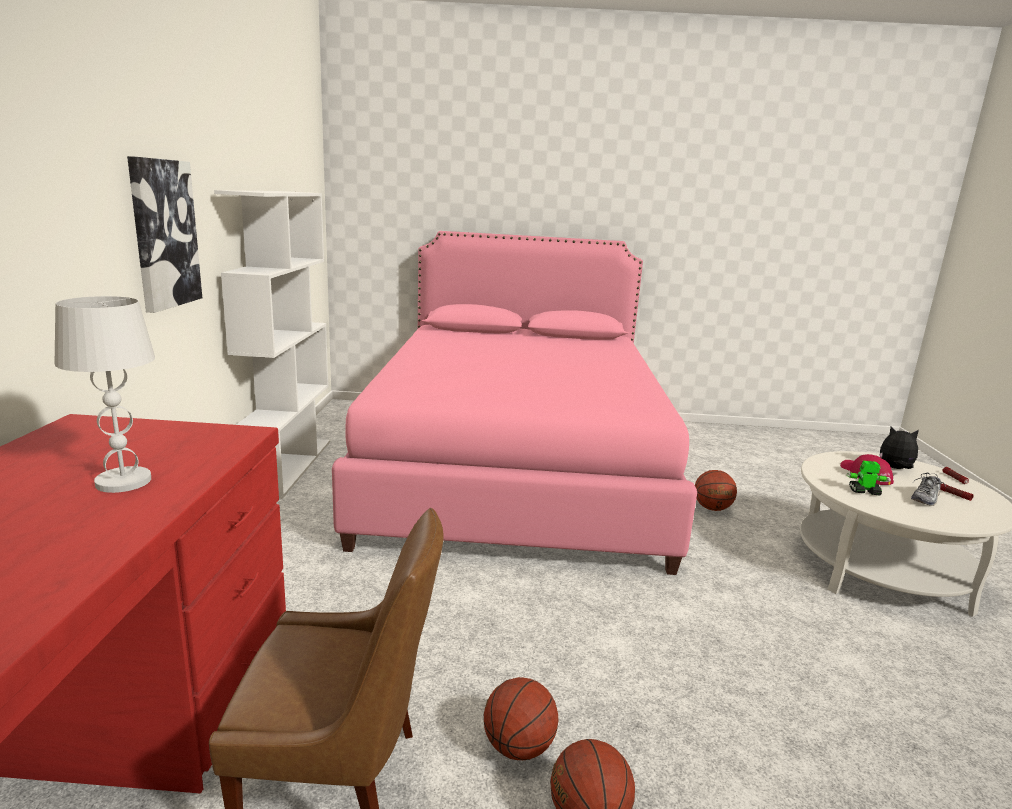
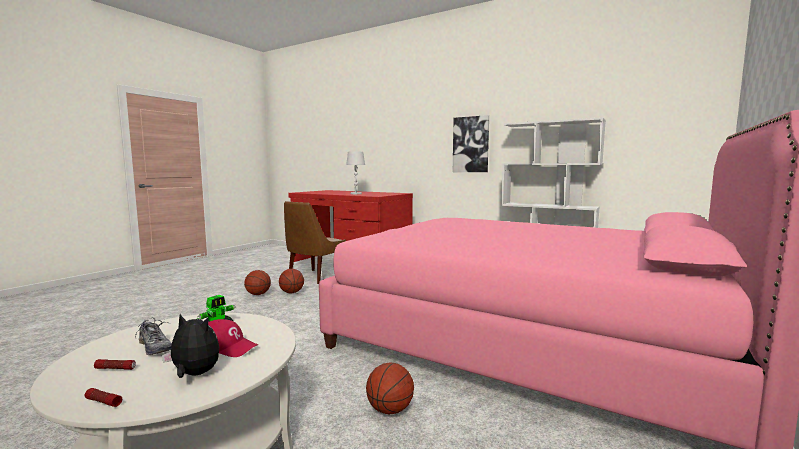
camera: 120 degrees right, 10 degrees down
(895, 468) = (194, 374): plush toy -> plush toy turned 120 degrees counterclockwise
(925, 498) = (154, 347): shoe -> shoe turned 150 degrees clockwise

